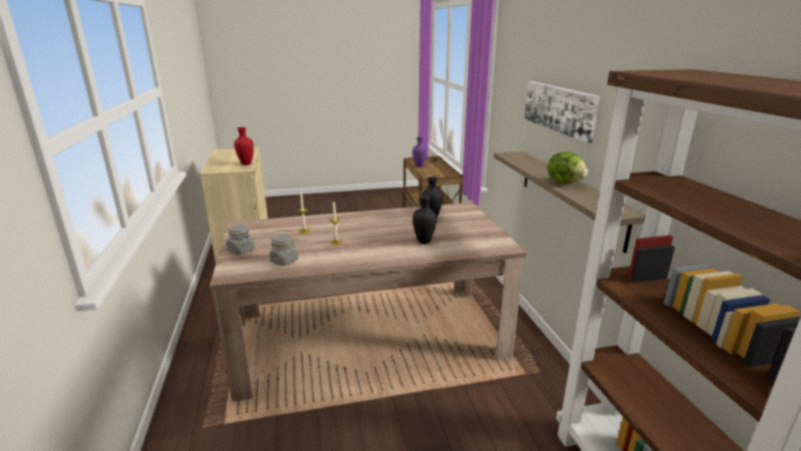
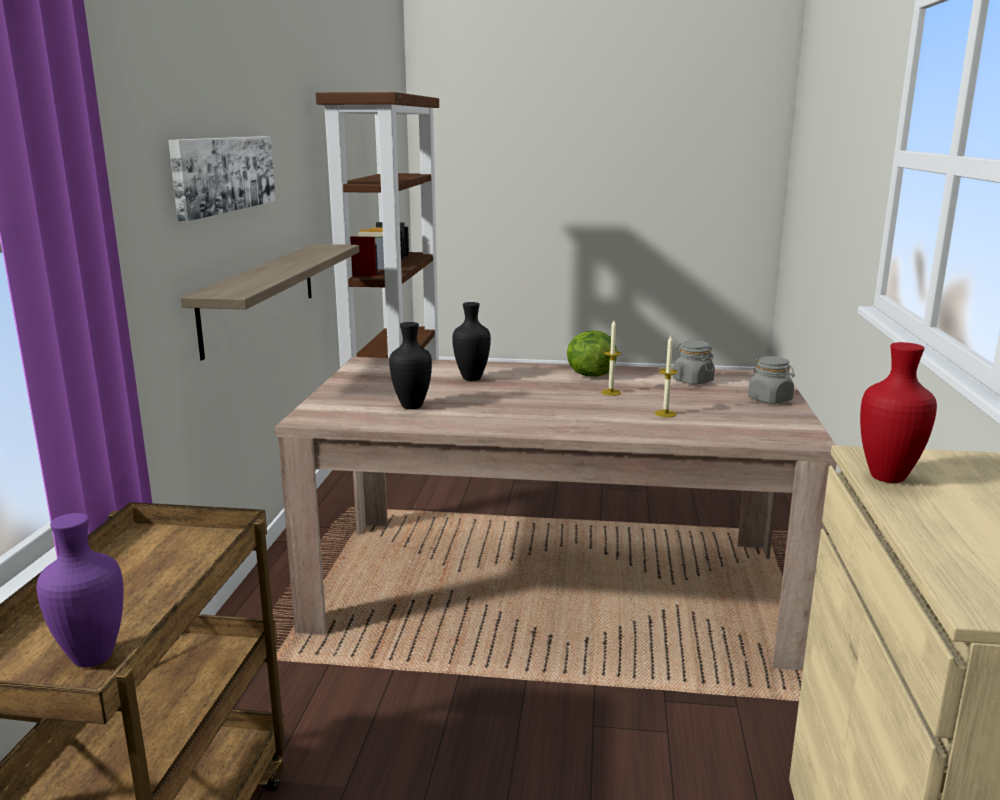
camera: 160 degrees left, 5 degrees down
(565, 182) = (291, 262): lettuce -> lettuce (589, 375)

